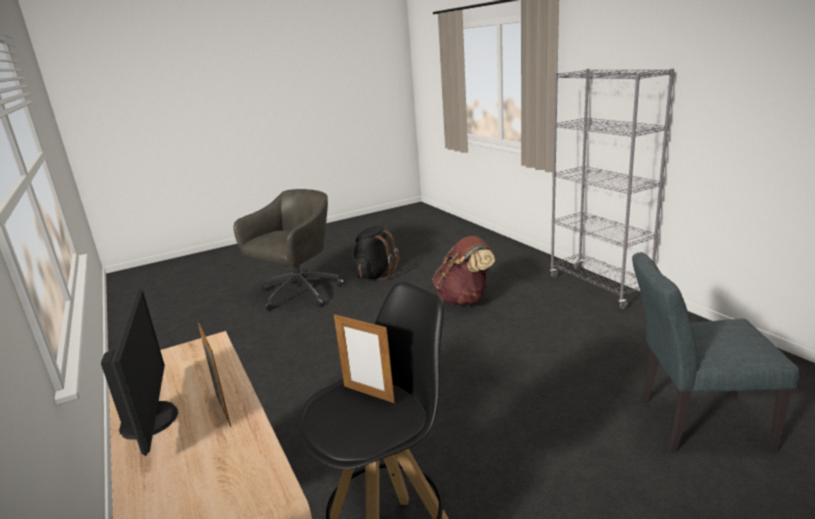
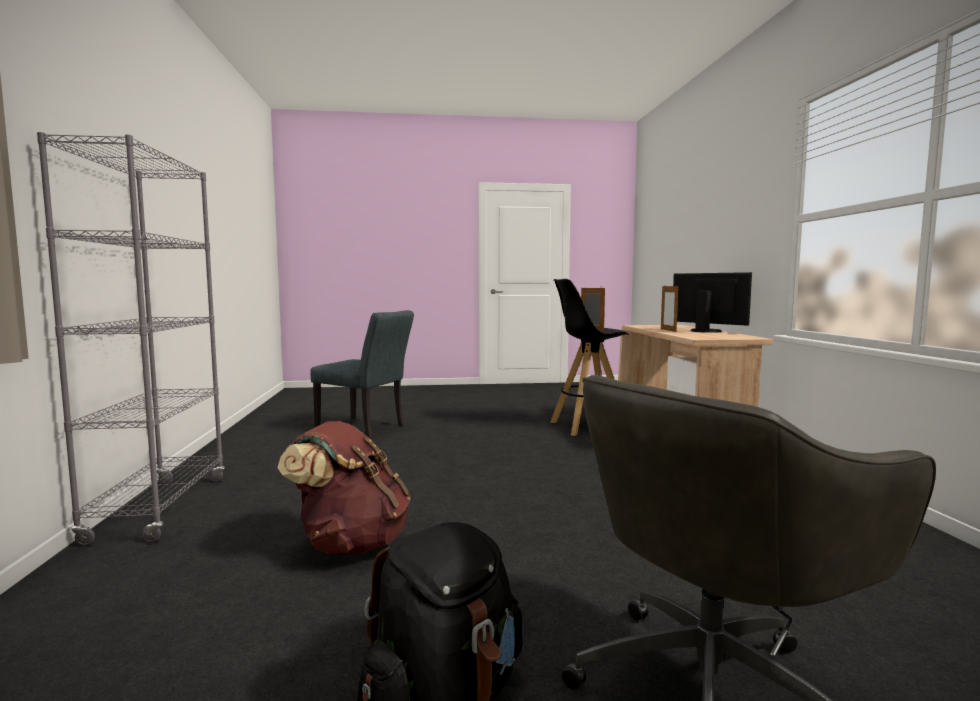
camera: 160 degrees left, 15 degrees down
(152, 419) = (706, 331): monitor -> monitor turned 135 degrees clockwise

